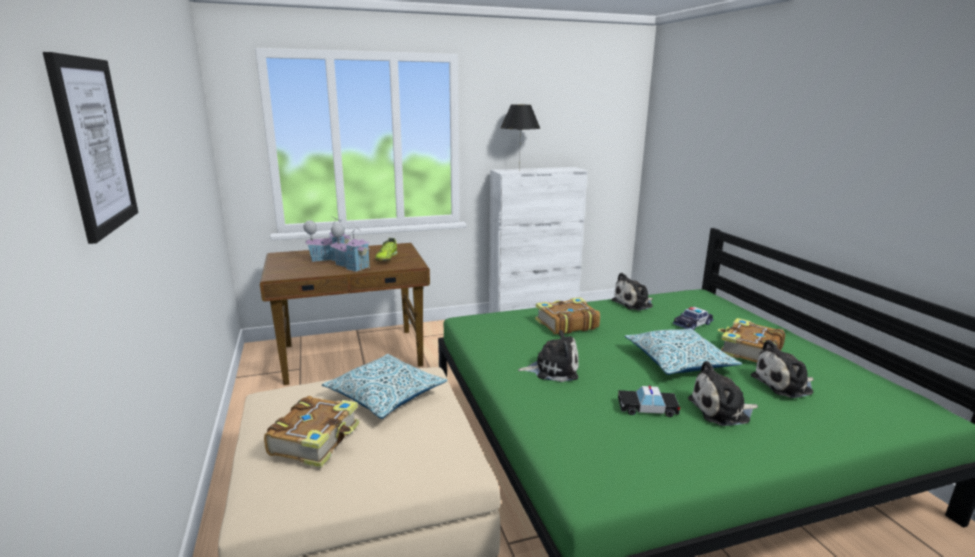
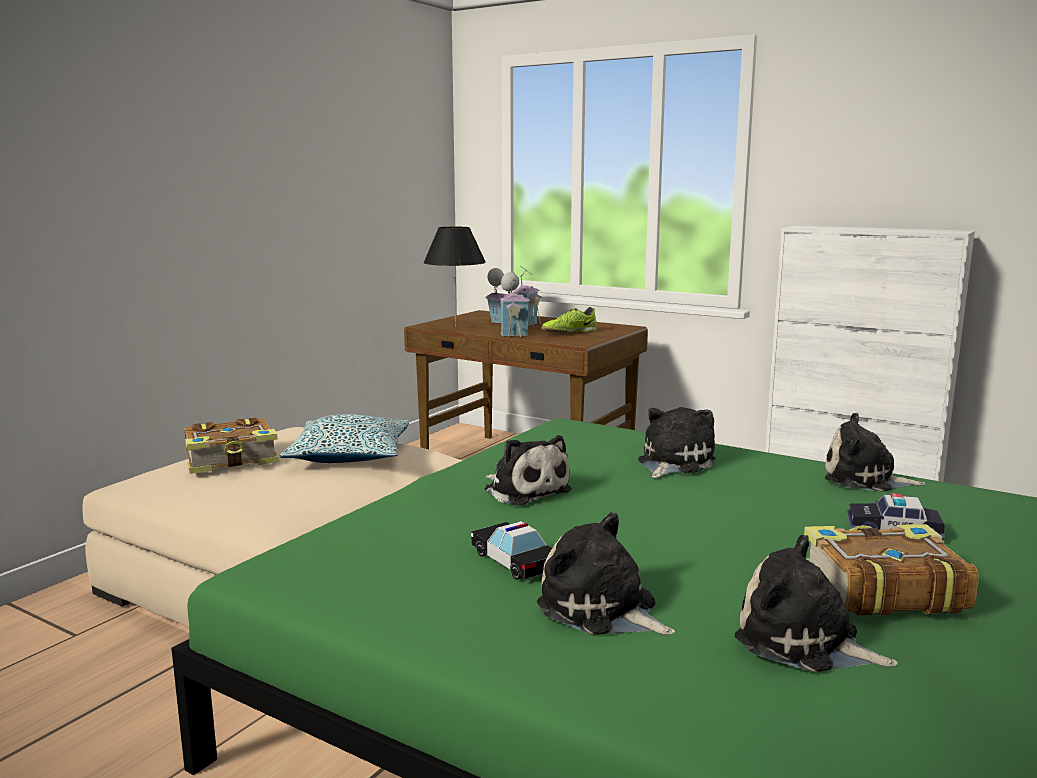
camera: 50 degrees right, 5 degrees down
(94, 145) = (87, 119): picture -> none
(519, 170) = (835, 227): black table lamp -> black table lamp (456, 326)
(565, 324) = (672, 463): book -> plush toy
(678, 361) = (711, 548): pillow -> none

